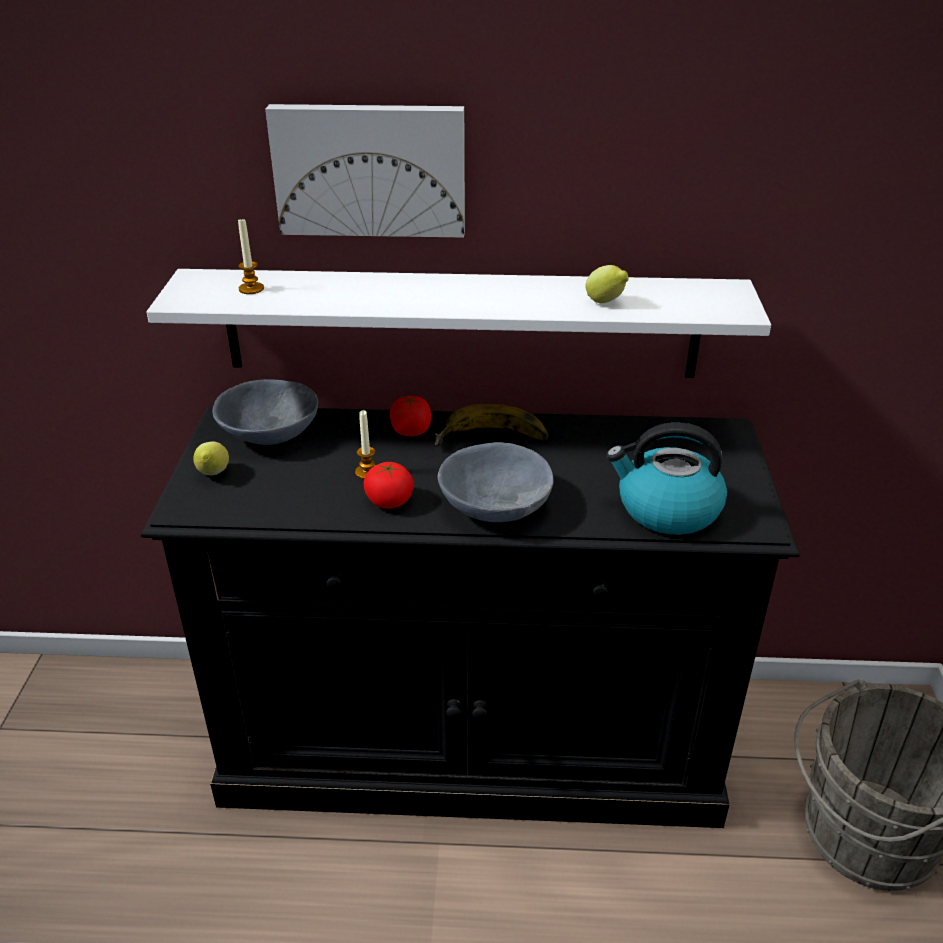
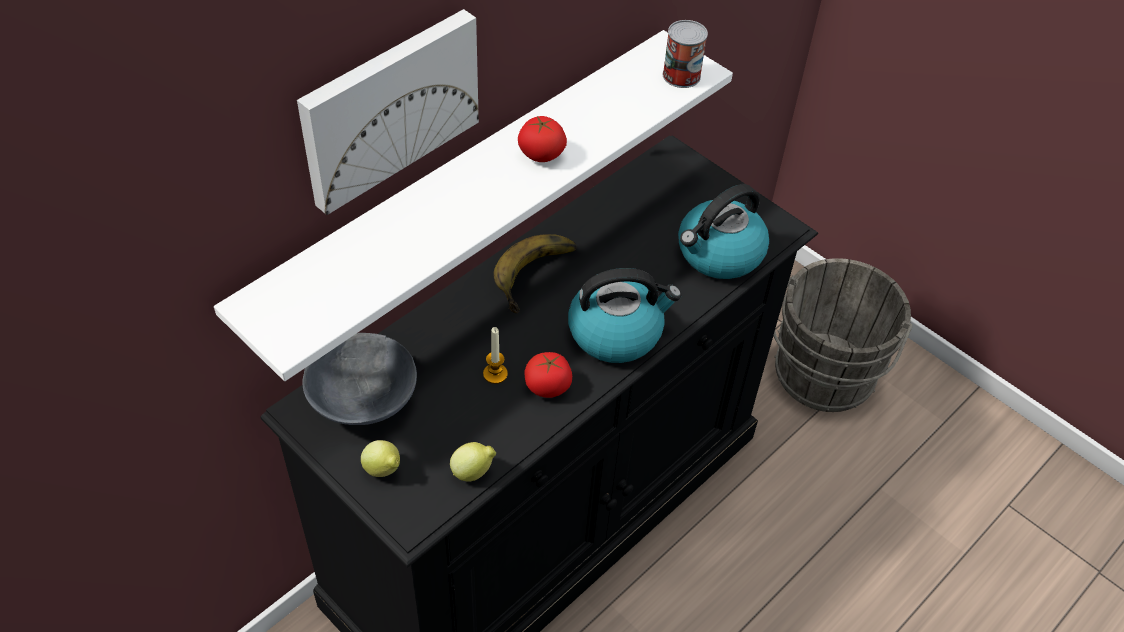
camera: 50 degrees left, 15 degrees up
(251, 289) = (330, 283): candle -> none
(411, 431) = (471, 312): tomato -> tomato (541, 154)
(494, 504) = (616, 332): grey bowl -> kettle
(606, 302) = (611, 117): lemon -> lemon (473, 472)
(715, 306) = (681, 75): none -> can

